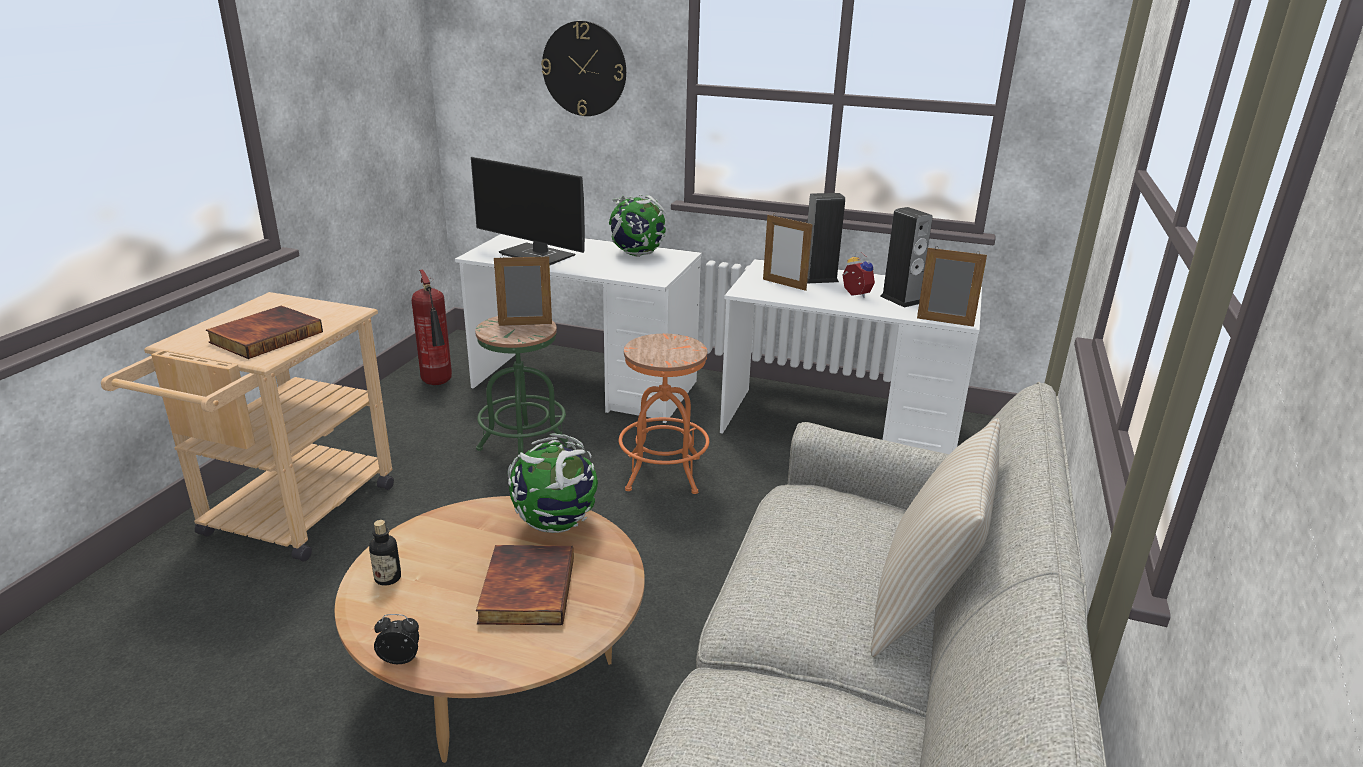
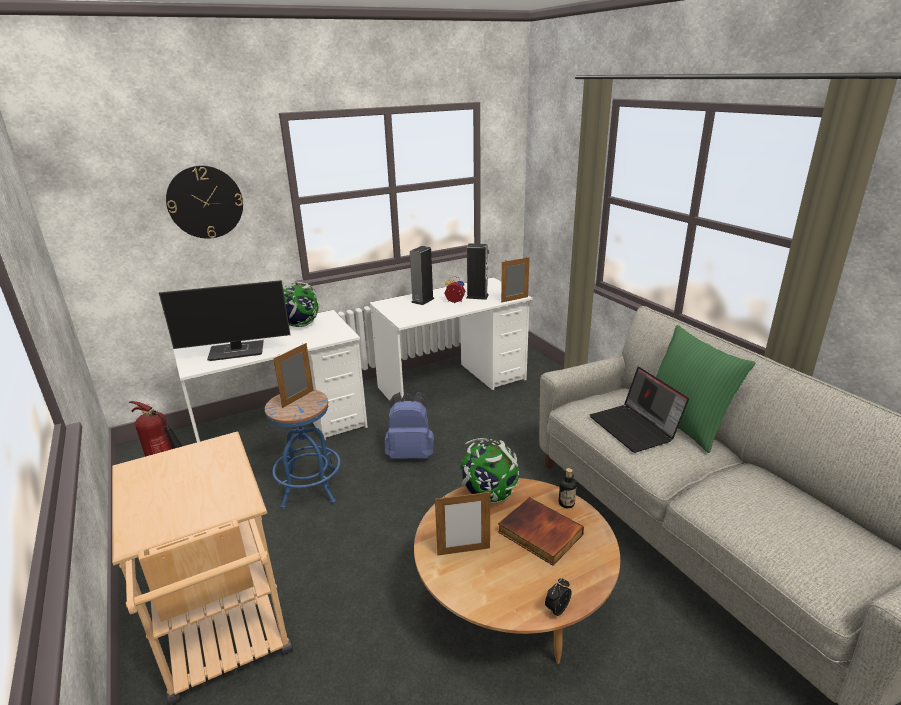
camera: 45 degrees left, 0 degrees up
(266, 336) = (204, 491): book -> none
(388, 578) = (471, 584): bottle -> bottle (566, 503)
(524, 448) = (310, 489): green stool -> blue stool
(663, 473) = (411, 454): orange stool -> blue backpack
(784, 284) = (414, 310): picture frame -> picture frame (463, 551)
(822, 558) = (635, 428): none -> laptop
(924, 604) = (685, 423): beige pillow -> green pillow

